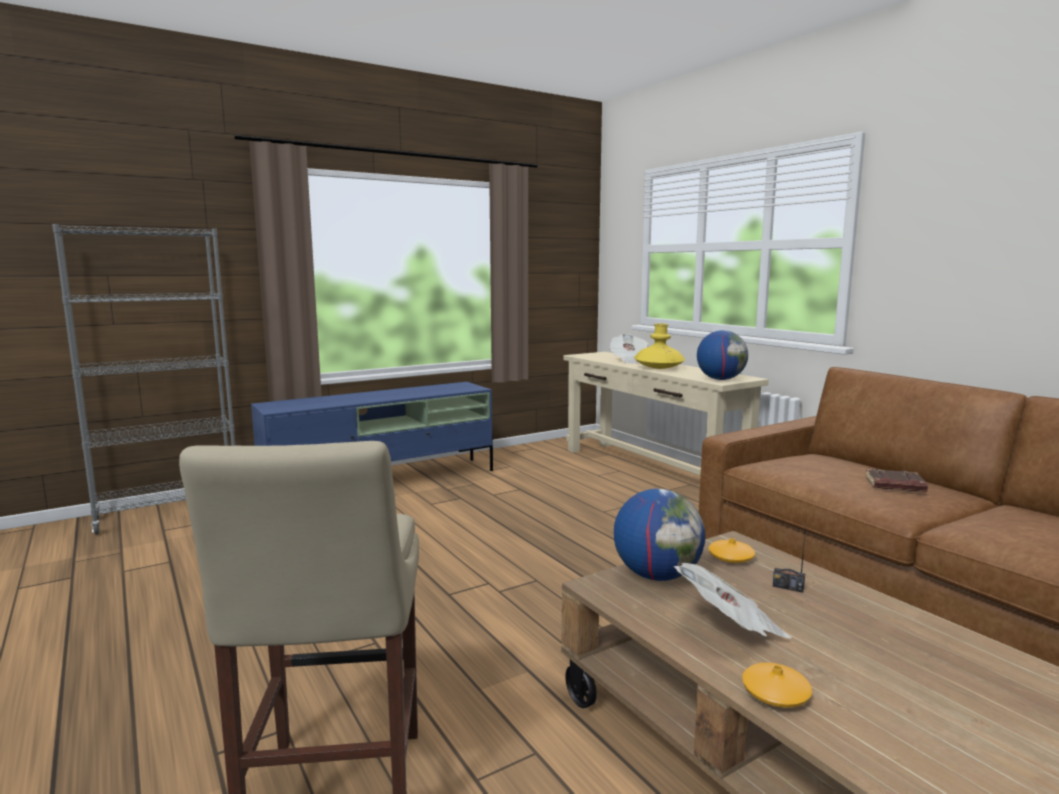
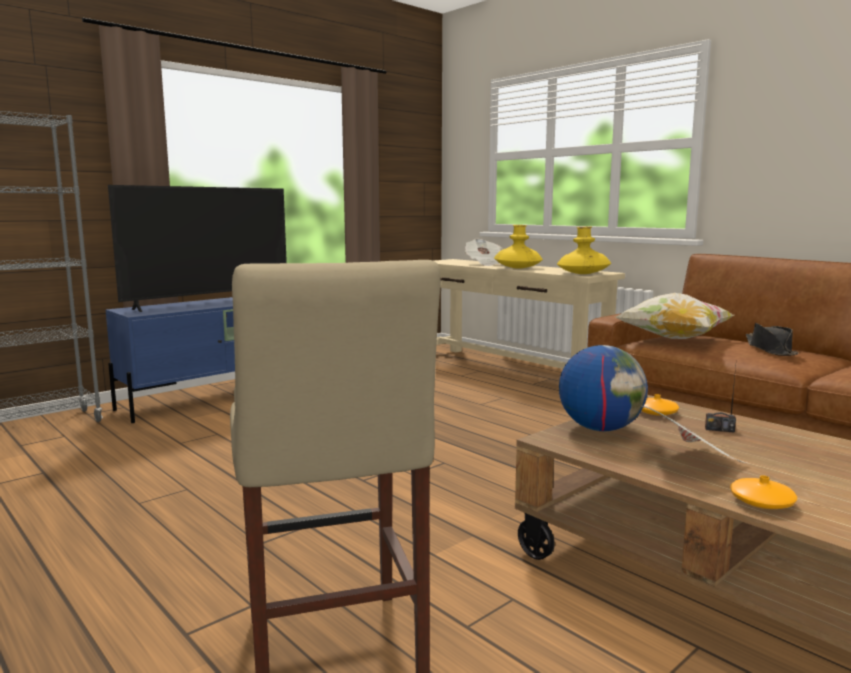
camera: 10 degrees left, 0 degrees up
(348, 398) = (210, 302): none -> television
(720, 379) = (583, 274): globe -> yellow vase
(792, 463) = (673, 338): none -> pillow
(894, 485) = (770, 349): brown book -> black hat

